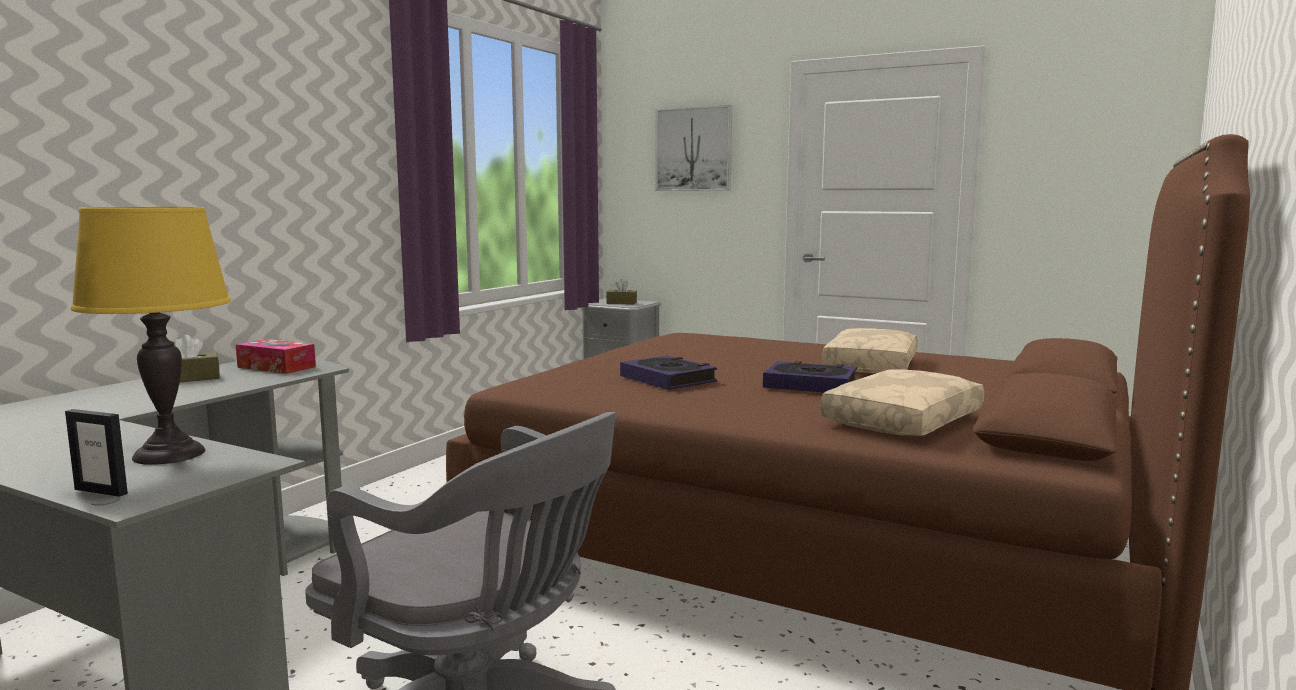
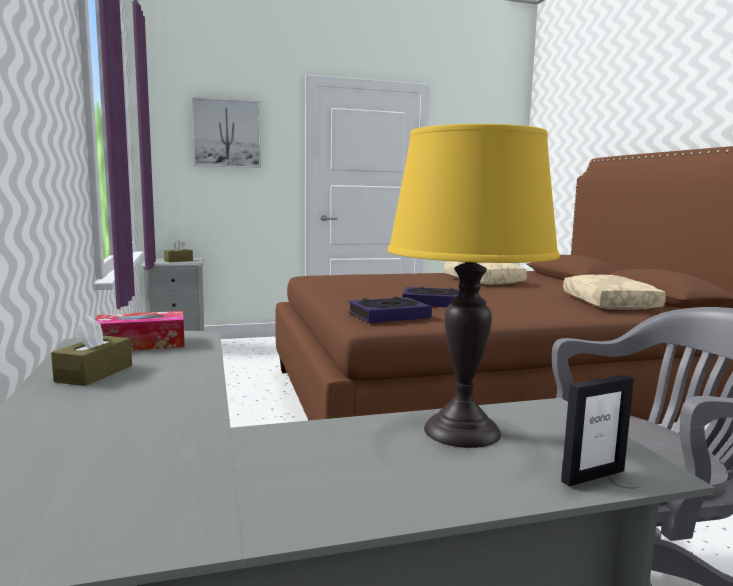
camera: 45 degrees left, 0 degrees up
(810, 385) = (508, 294): book -> book (388, 316)

